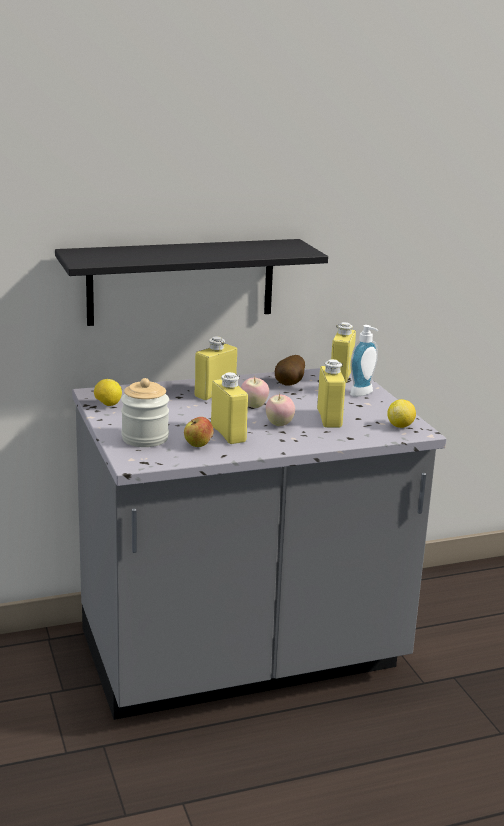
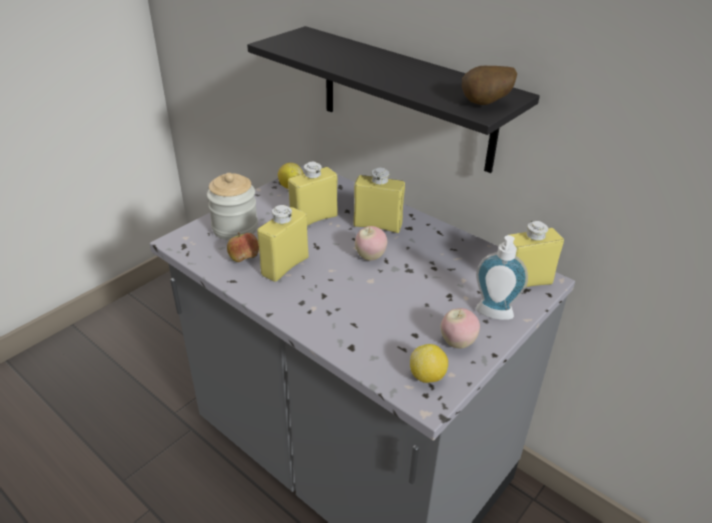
camera: 60 degrees right, 15 degrees up
(279, 424) = (340, 287): apple -> apple (457, 342)
(290, 384) = (456, 258): potato -> potato (485, 104)
(329, 419) = (390, 314): yellow bottle -> yellow bottle (314, 219)

